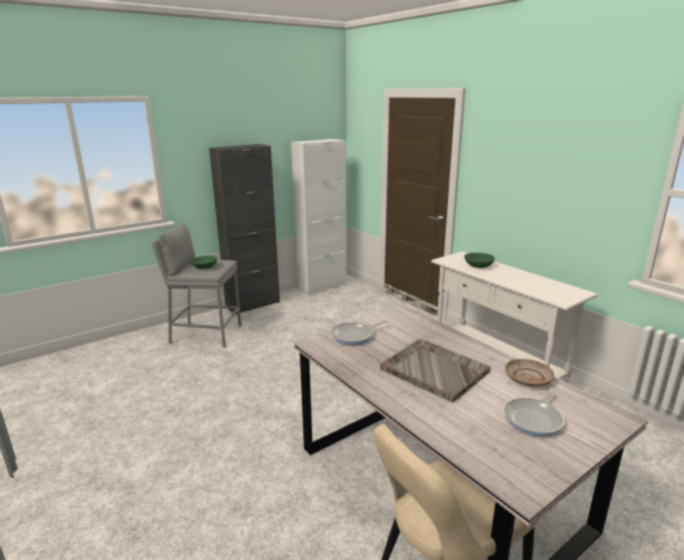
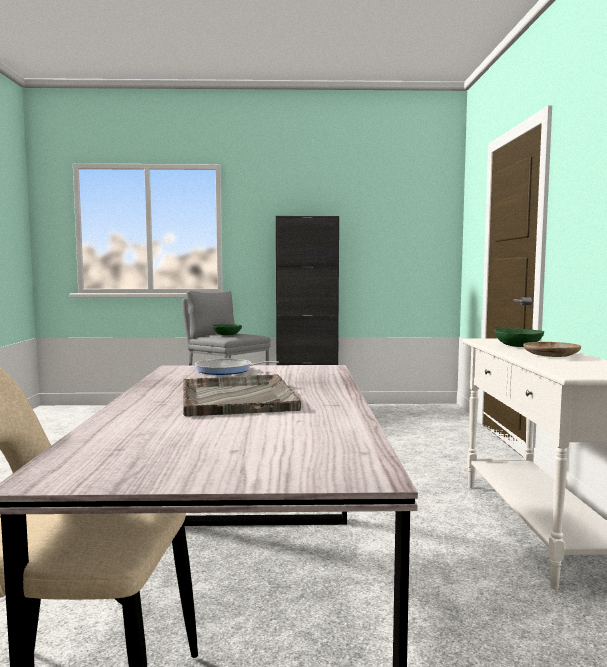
camera: 35 degrees right, 15 degrees down
(322, 287) = (407, 408): white cabinet -> none
(528, 378) = (336, 423): beige plate -> beige plate (551, 355)
(534, 419) = (239, 446): frying pan -> none

